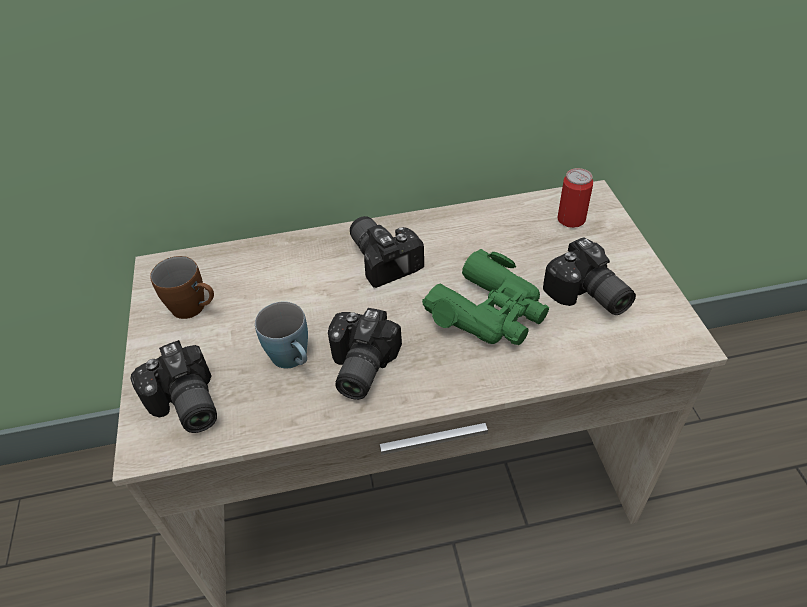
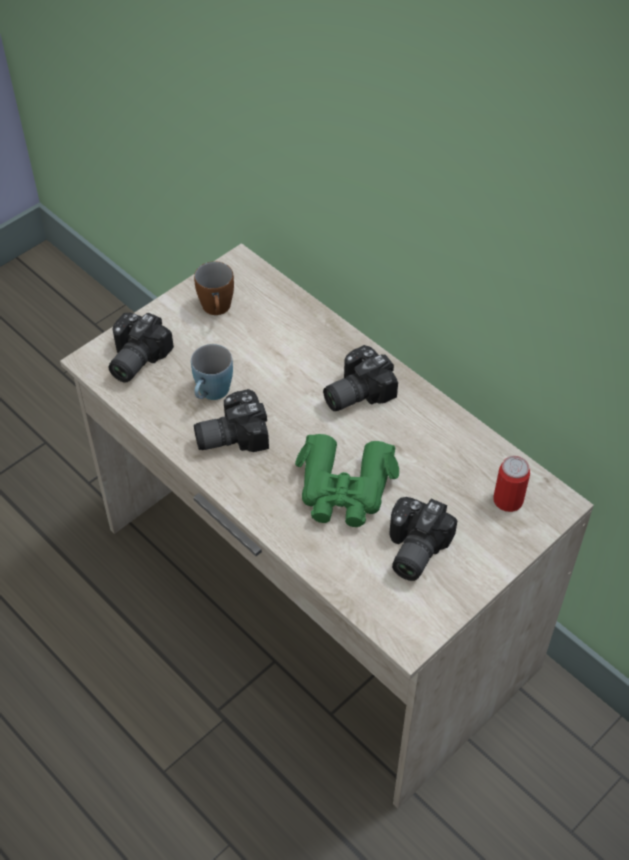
camera: 55 degrees right, 5 degrees up
(385, 258) = (354, 392): camera -> camera turned 150 degrees counterclockwise

